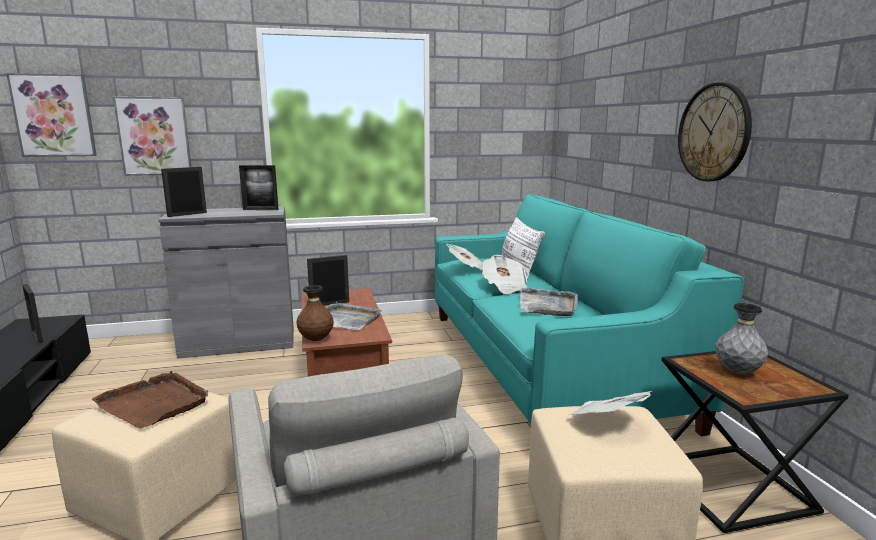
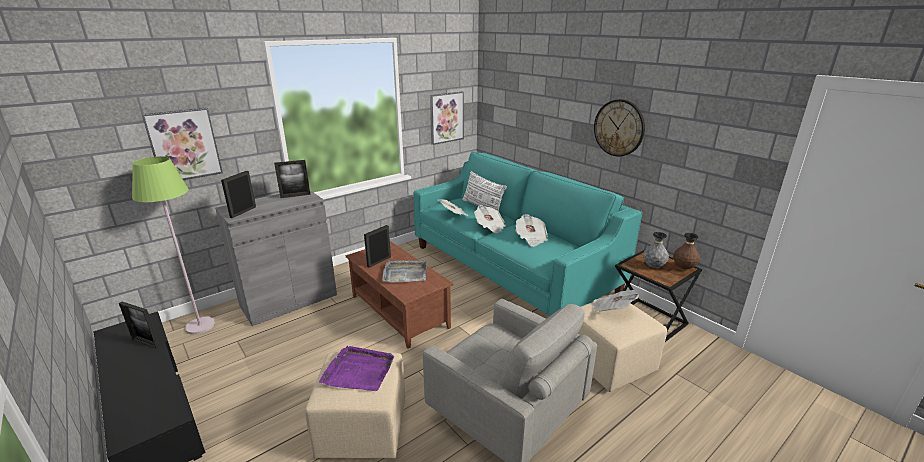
camera: 25 degrees left, 10 degrees up
(54, 115) = (82, 139): picture -> picture (446, 117)
(133, 347) = (200, 326): none -> green floor lamp
(154, 403) = (359, 371): brown tray -> purple tray
(316, 339) = (405, 294): brown vase -> brown vase (683, 267)
(548, 305) = (531, 239): grey tray -> newspaper

